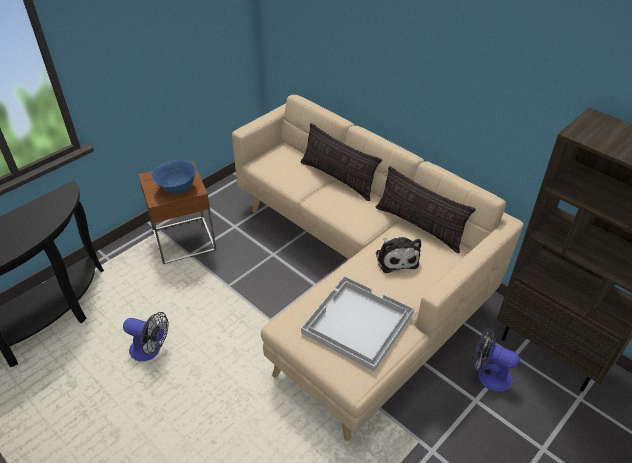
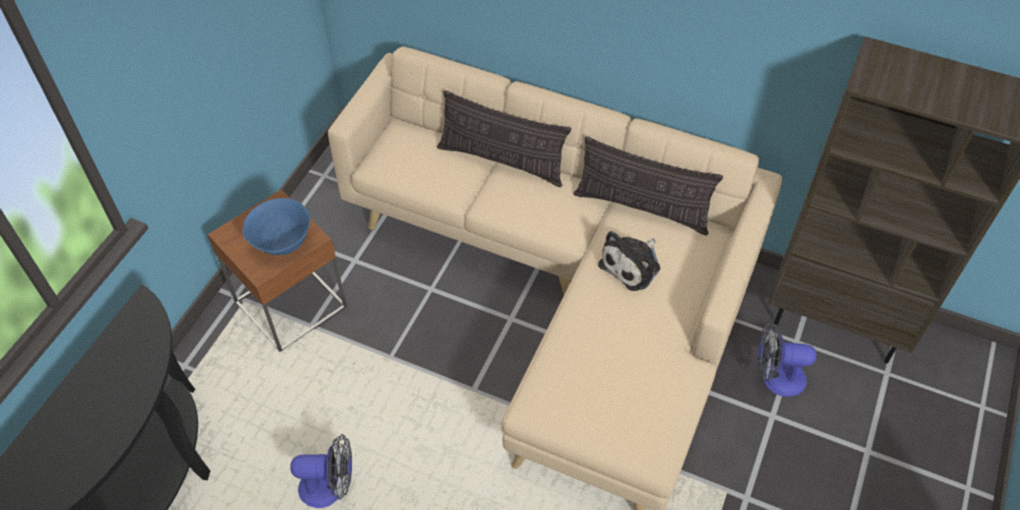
camera: 20 degrees left, 10 degrees up
(356, 323) = (623, 375): white tray -> none
(396, 258) = (632, 265): plush toy -> plush toy turned 75 degrees clockwise

